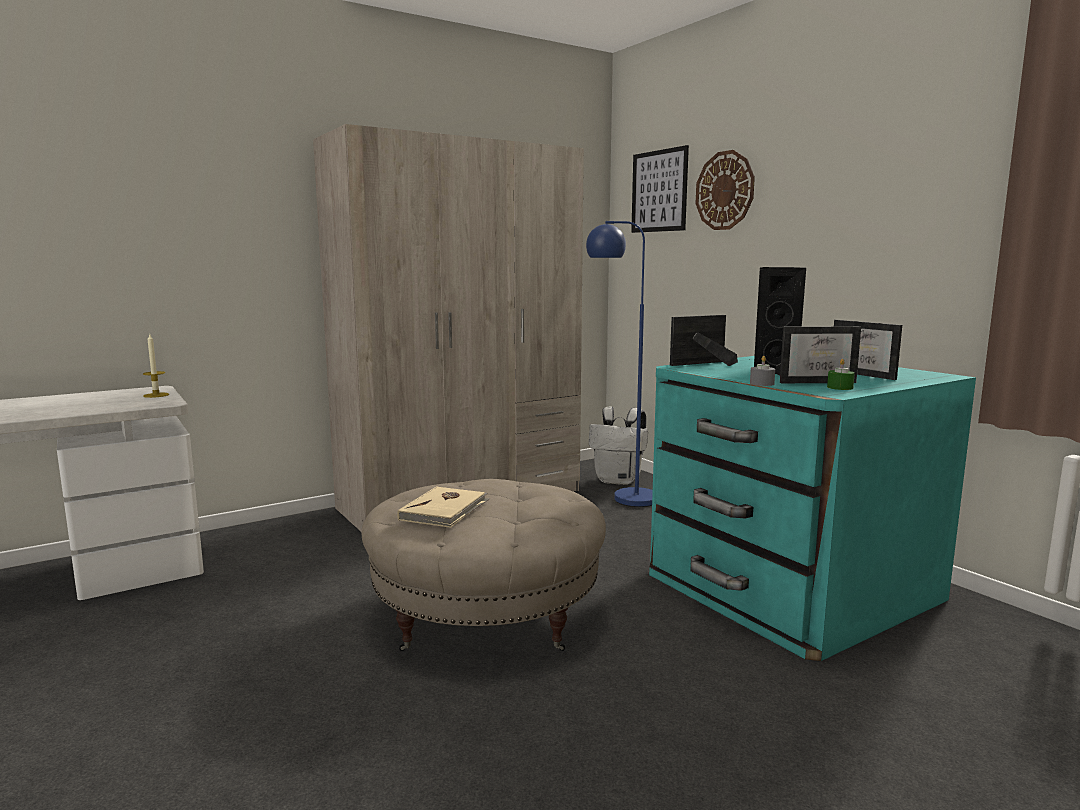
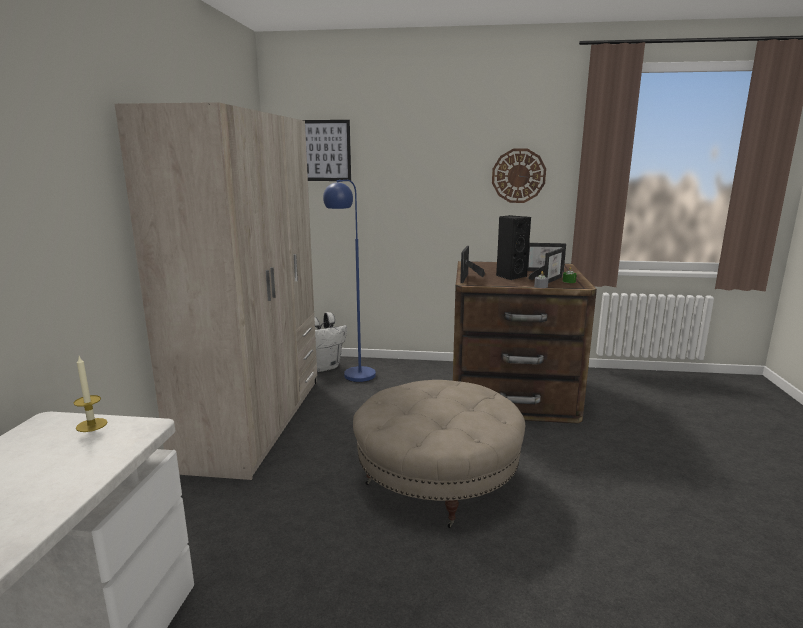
camera: 50 degrees left, 5 degrees up
(445, 510) = (435, 420): beige book -> none
(725, 190) = (386, 155): wall clock -> wall clock (518, 176)
(788, 587) = (513, 394): turquoise dresser -> brown dresser

